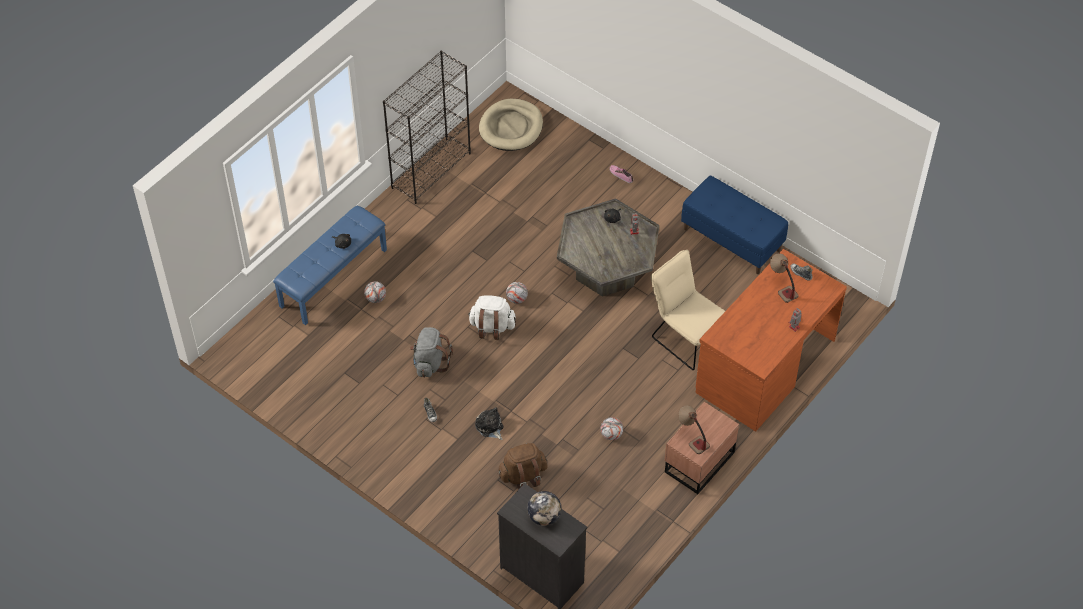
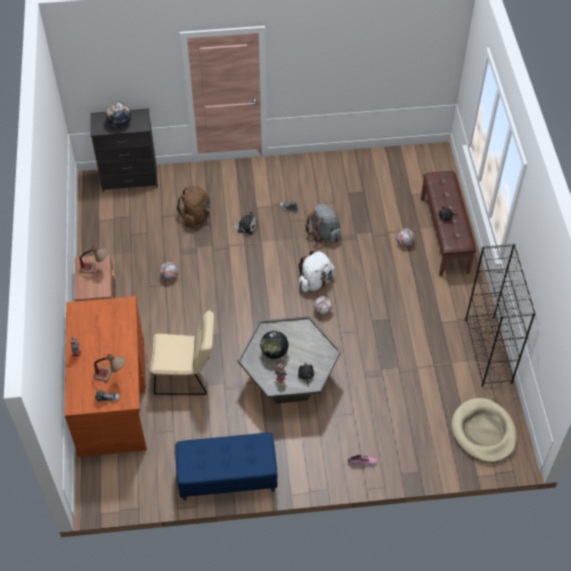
camera: 135 degrees right, 0 degrees up
(333, 277) = (445, 235): blue bench -> brown bench
(616, 253) = (274, 352): none -> globe

